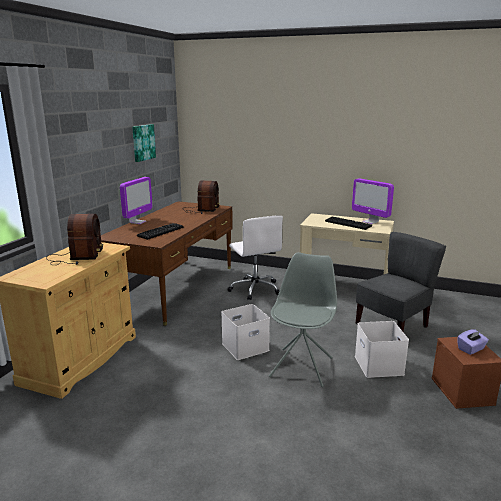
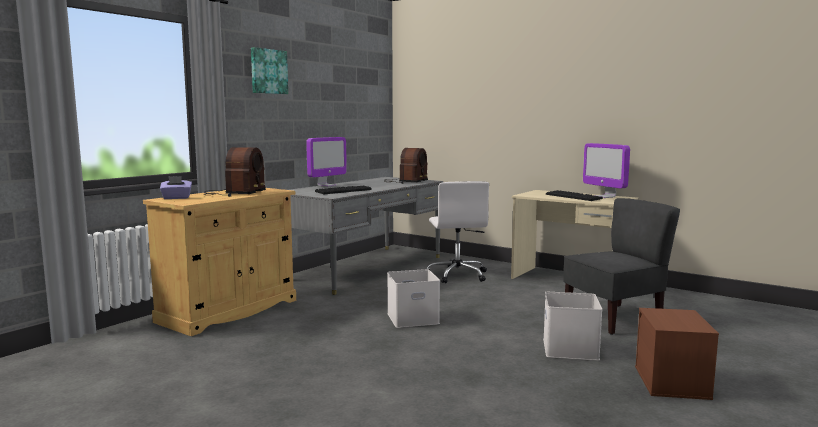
camera: 15 degrees right, 10 degrees down
(143, 142) = (344, 102): picture -> picture (268, 71)
(174, 288) = (364, 268): brown desk -> grey desk
(302, 366) = (470, 340): grey chair -> none
(471, 349) = (678, 319): purple tissue box -> purple tissue box (176, 198)

